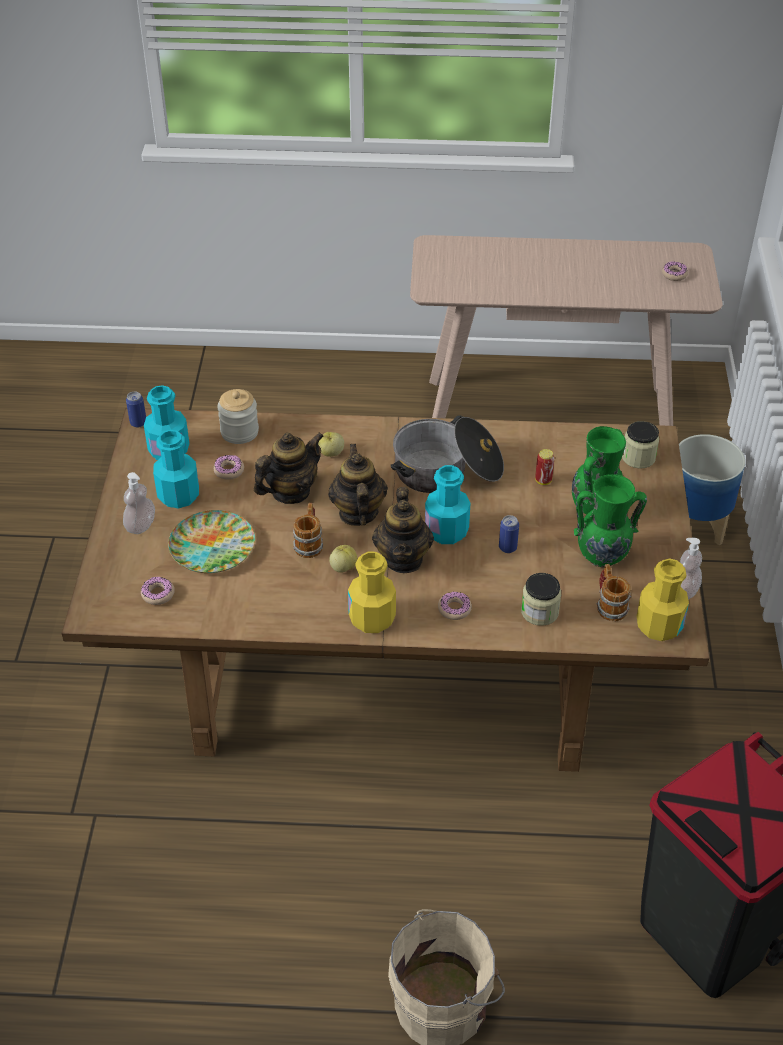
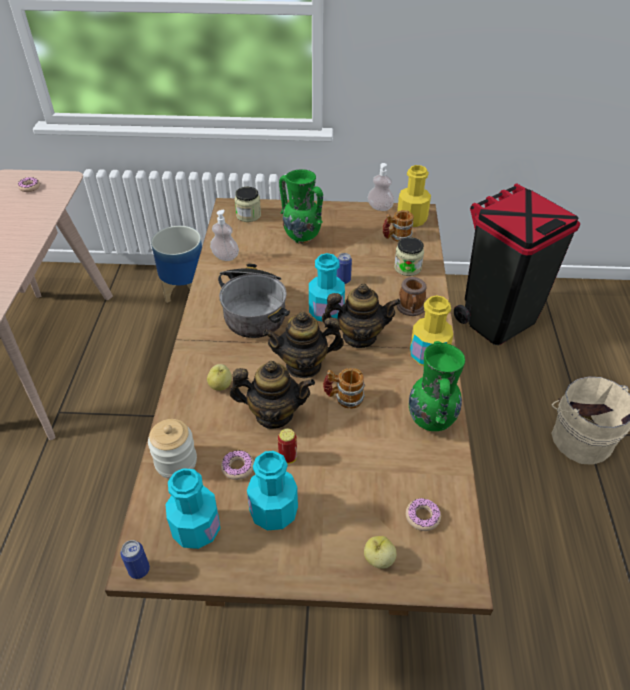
camera: 90 degrees left, 0 degrees up
(141, 526) = (322, 545): soap dispenser -> soap dispenser (225, 257)
(213, 547) = (352, 473): plate -> none
(290, 492) = (273, 414): teapot -> teapot turned 135 degrees clockwise
(343, 567) = (372, 374): apple -> apple (378, 559)
(454, 609) = (411, 309): donut -> mug
(543, 480) = (269, 259): can -> can (288, 457)
(603, 557) = (351, 237): green vase -> green vase (431, 420)

